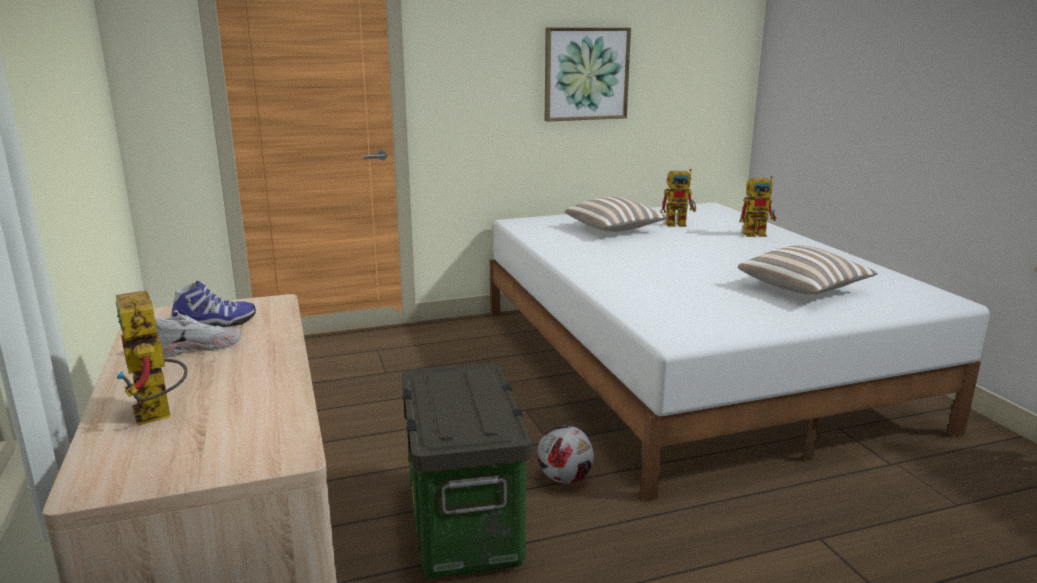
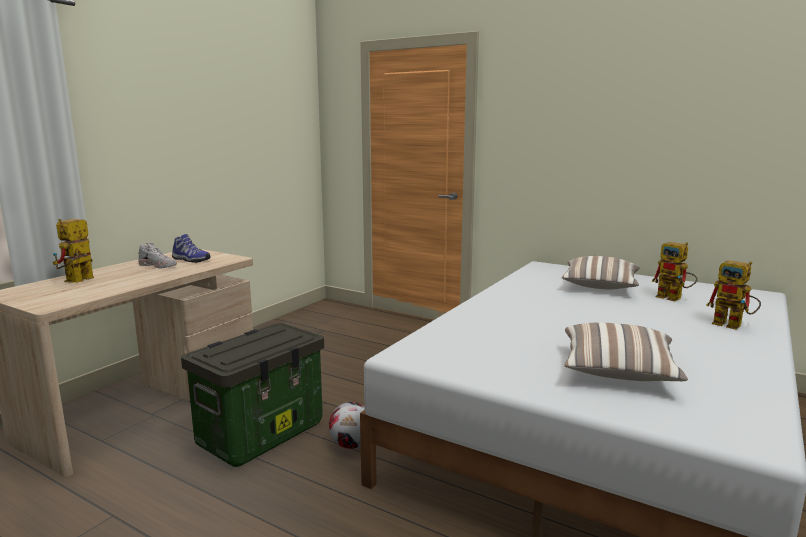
camera: 50 degrees right, 5 degrees down
(586, 74) = (629, 144): picture -> none

